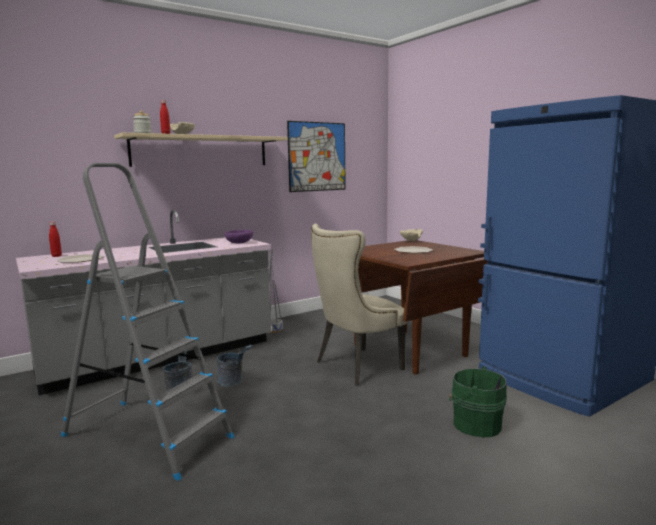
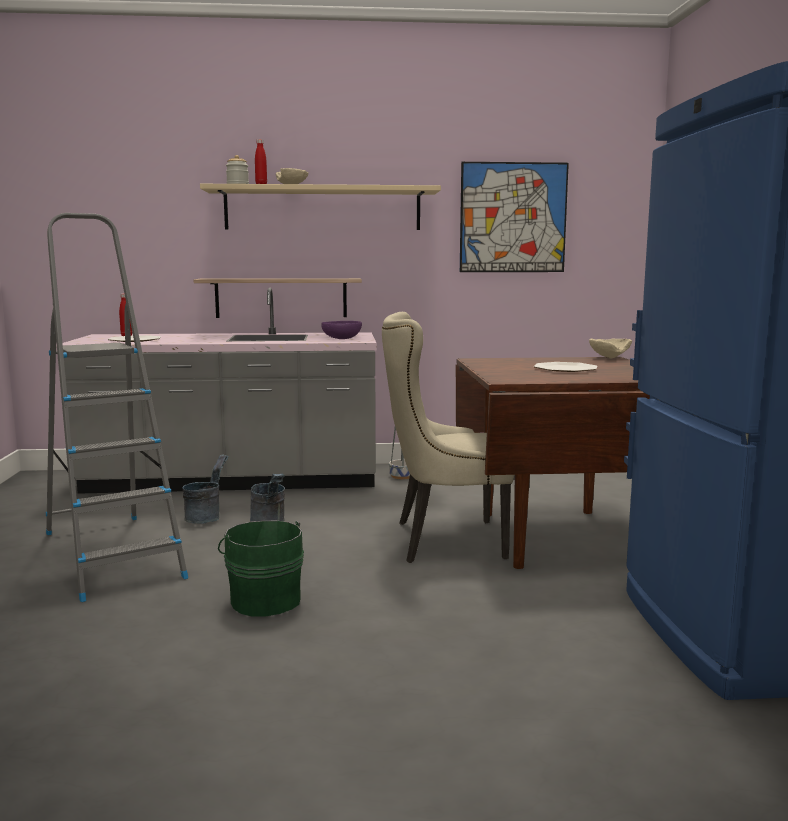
camera: 30 degrees right, 0 degrees up
(174, 216) = (281, 298): none -> shelf
(474, 424) = (502, 650): green bucket -> green bucket (264, 599)

